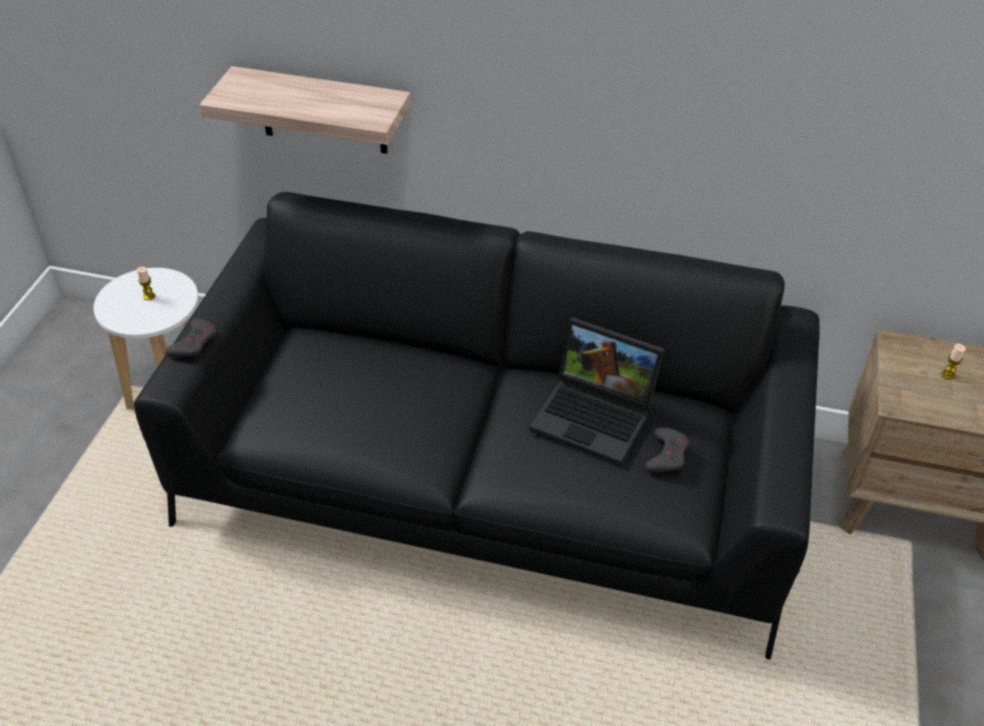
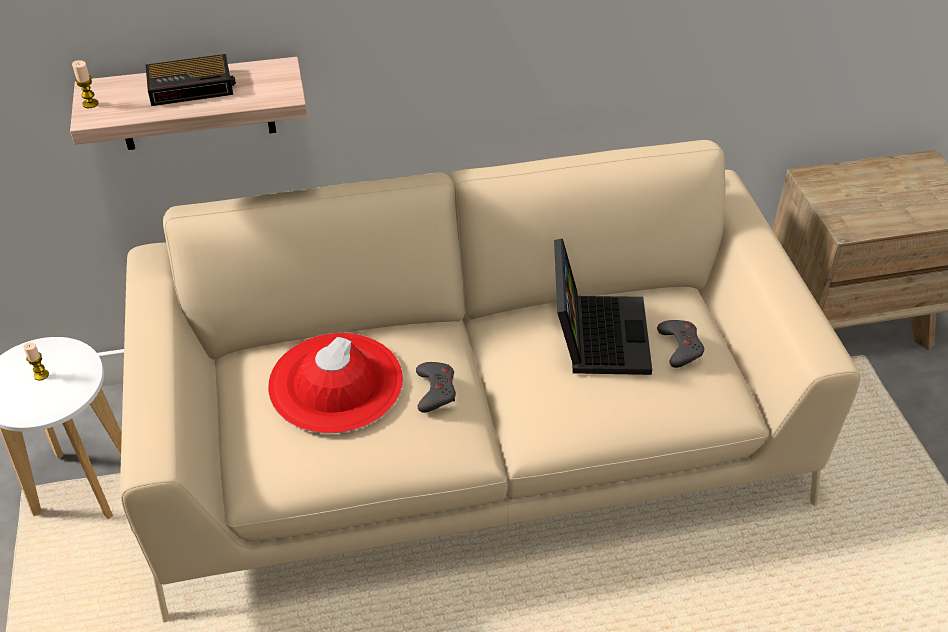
camera: 25 degrees left, 0 degrees up
(194, 343) = (152, 404): grey game controller -> grey game controller (435, 390)
(311, 94) = (193, 86): none -> alarm clock
(354, 379) = (335, 383): none -> red hat
(490, 482) = (474, 443): black sofa -> beige sofa
(596, 416) = (595, 334): laptop -> laptop turned 90 degrees counterclockwise
(947, 375) = (868, 191): candle -> candle (90, 104)

